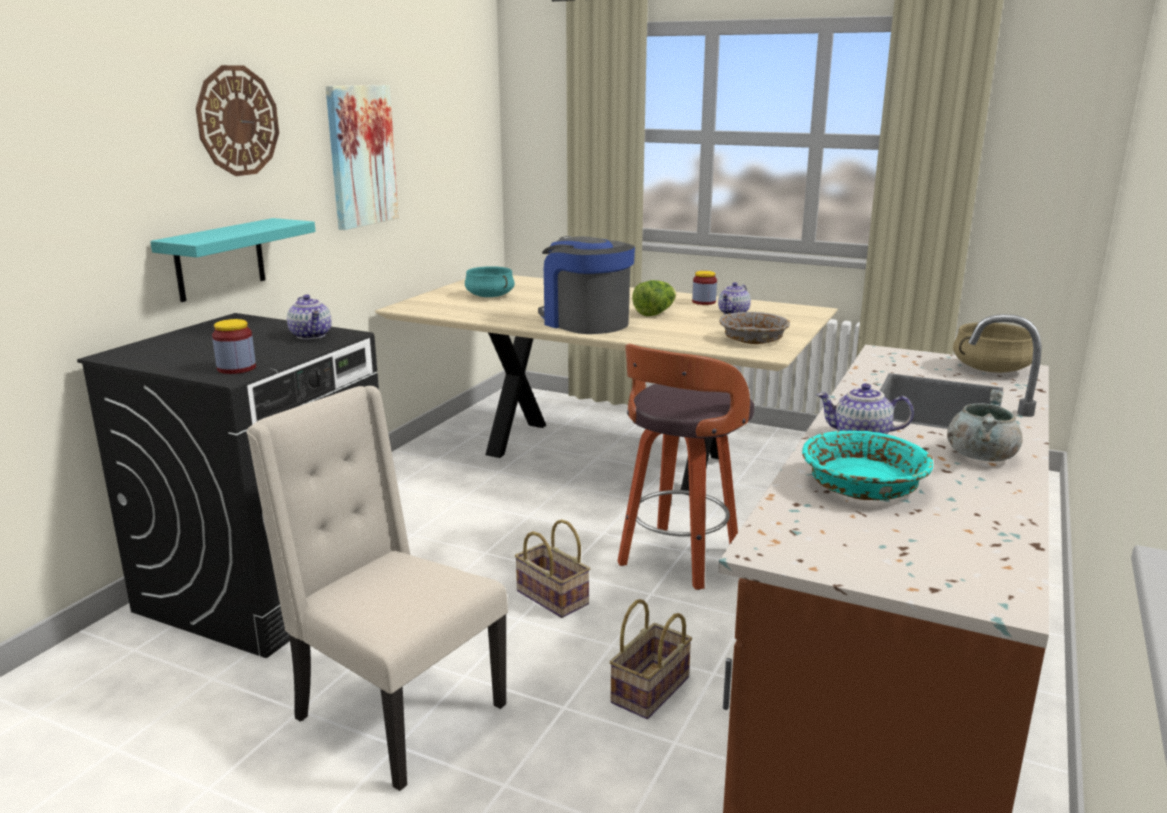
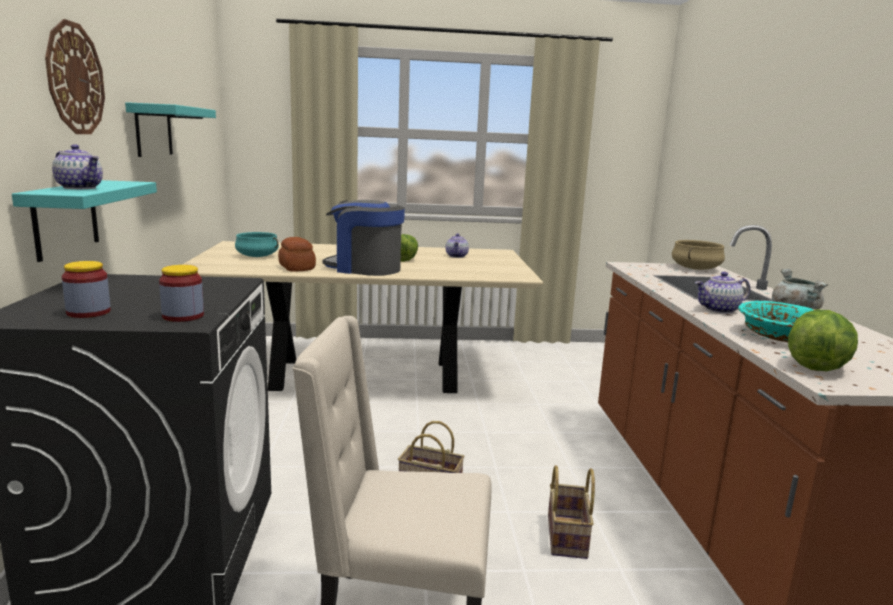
camera: 30 degrees left, 5 degrees down
(312, 335) = (208, 284): teapot -> teapot (81, 188)
(361, 156) = (153, 130): picture -> turquoise shelf
(508, 315) = (296, 268): none -> bread
(677, 560) = (488, 439): stool -> none
(704, 302) = (425, 251): jar -> jar (88, 312)
(753, 339) = (497, 270): grey bowl -> none
(809, 529) = (817, 365): none -> lettuce

